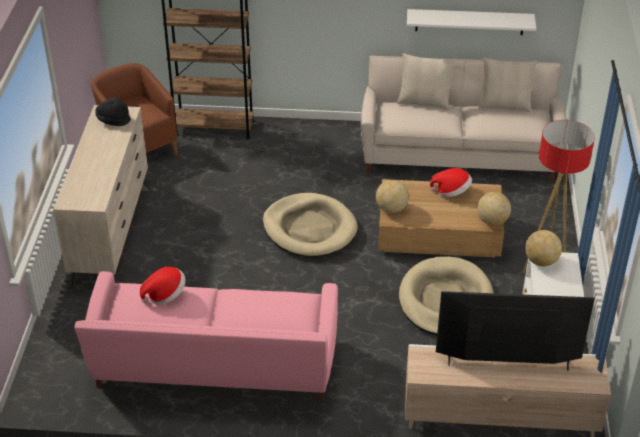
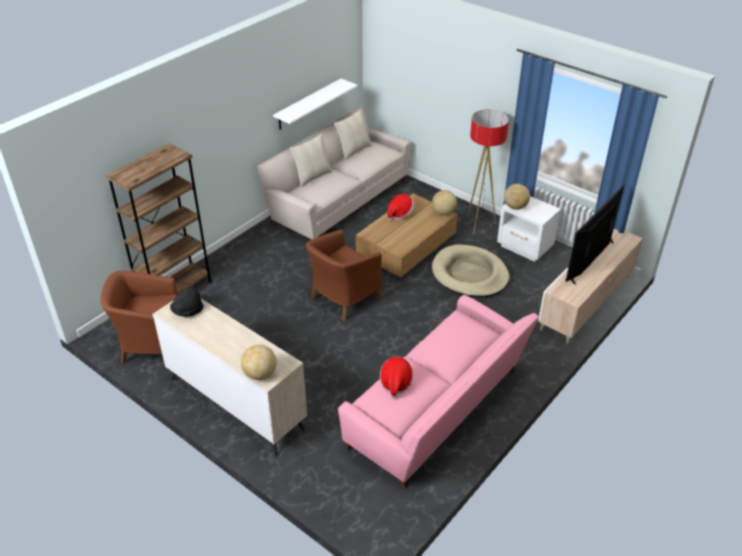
camera: 55 degrees left, 0 degrees up
(309, 229) = (343, 299): beige dog bed -> brown armchair
(391, 209) = (390, 245): globe -> globe (260, 374)

